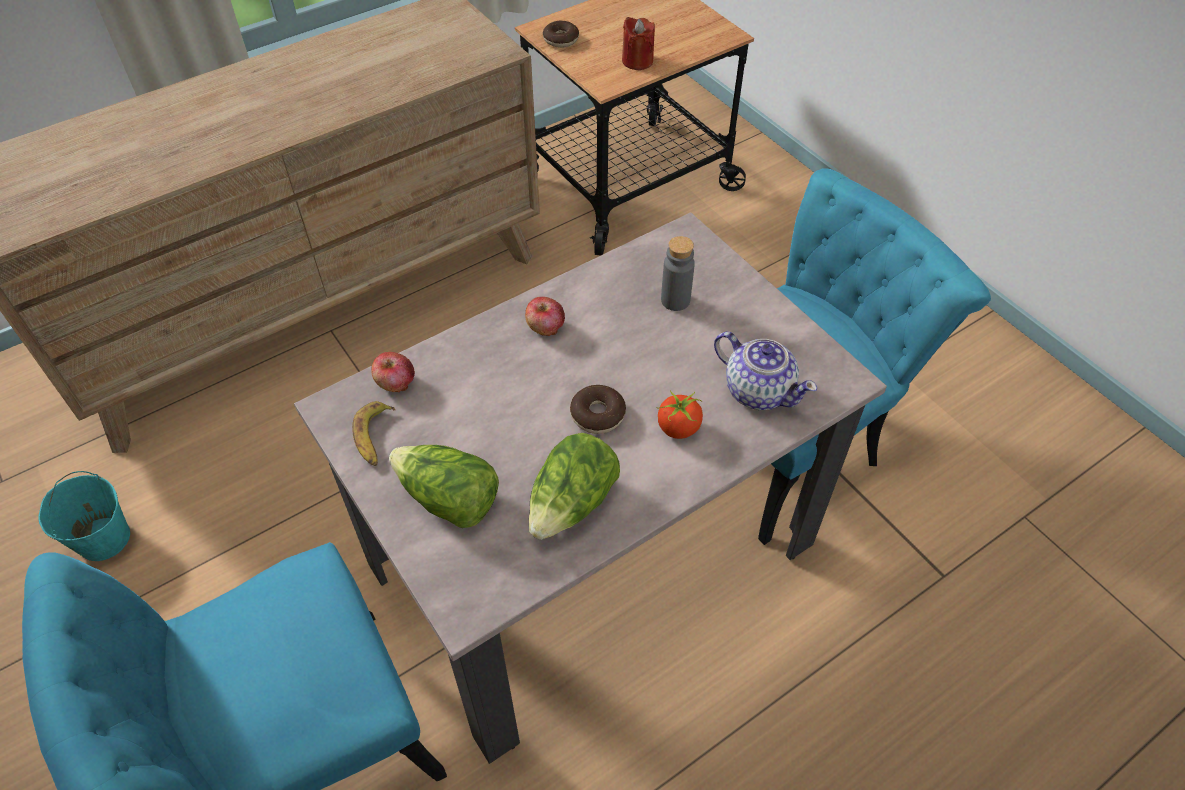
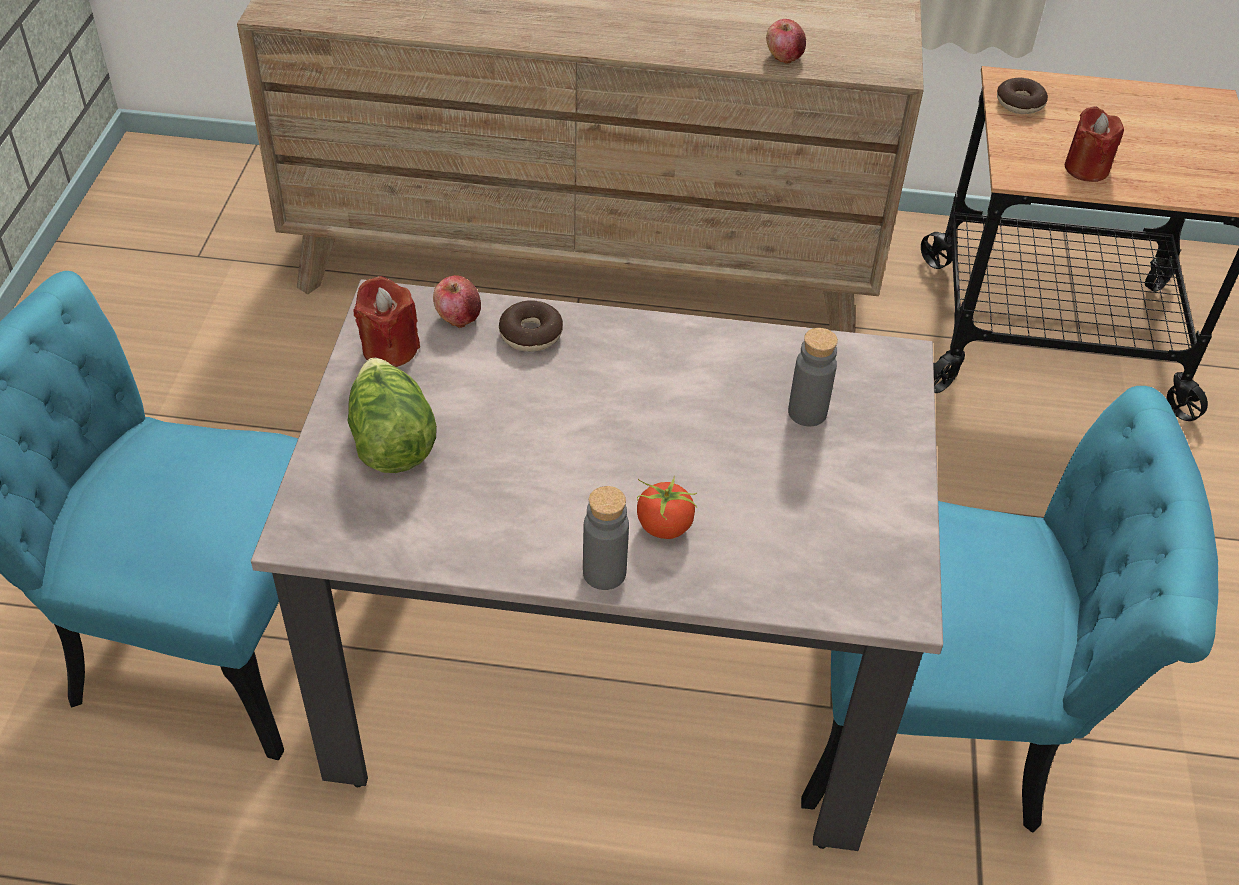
camera: 40 degrees right, 5 degrees down
(103, 539) = (222, 354): turquoise bucket -> none
(374, 438) = (389, 349): banana -> red candle
(545, 327) = (646, 355): apple -> apple (784, 56)
(572, 503) = (488, 518): lettuce -> none
(597, 415) = (602, 462): donut -> donut (531, 334)
(678, 483) = (604, 573): none -> grey bottle
(758, 390) = (789, 550): teapot -> none

